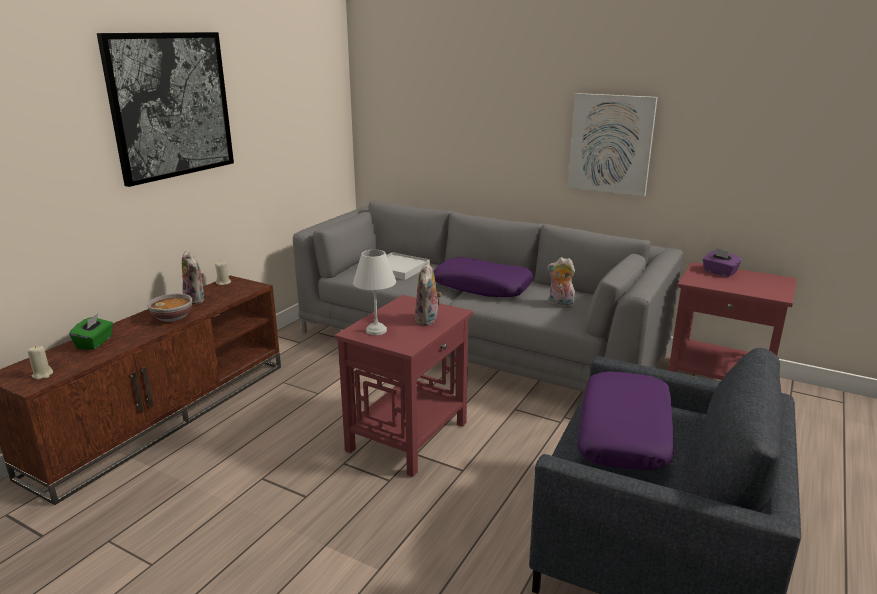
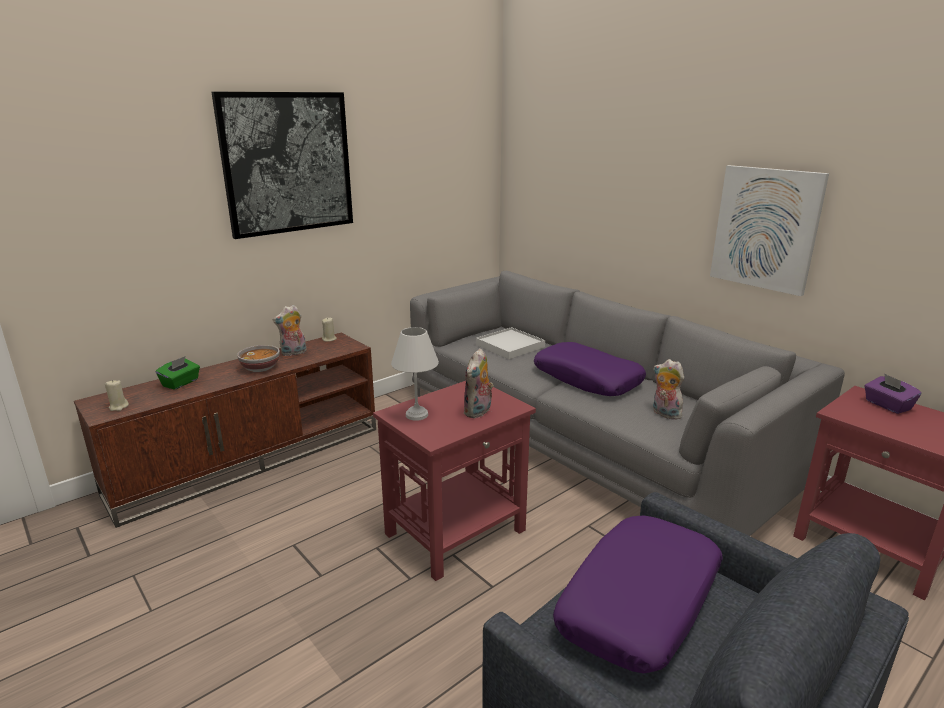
camera: 20 degrees right, 0 degrees up
(196, 300) = (293, 353): plush toy -> plush toy turned 75 degrees clockwise

